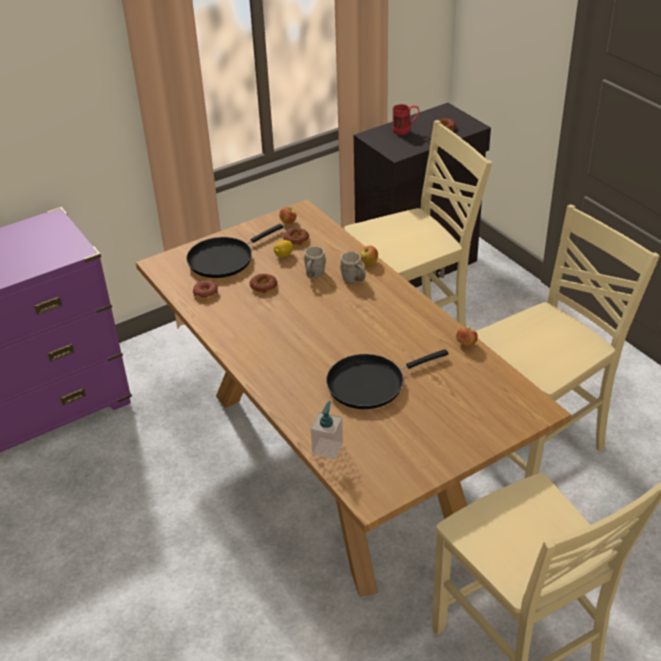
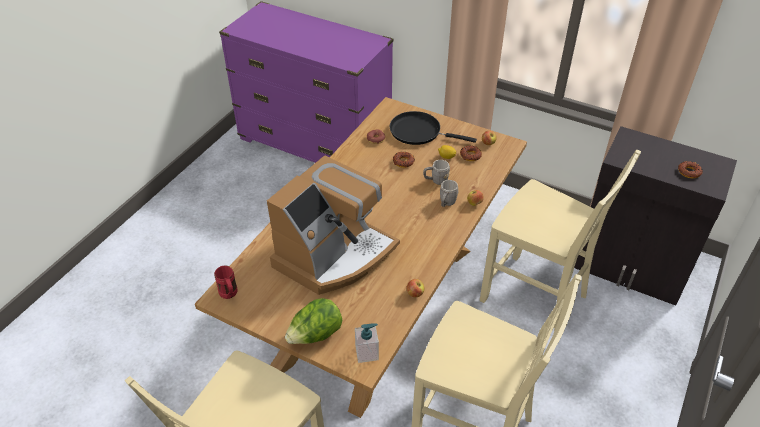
camera: 60 degrees right, 5 degrees up
(327, 448) = (257, 258): soap dispenser -> soap dispenser (367, 353)
(370, 383) = (334, 255): black frying pan -> coffee machine
(405, 131) = (658, 152): red mug -> red mug (229, 295)
(479, 433) = (315, 335): none -> lettuce

